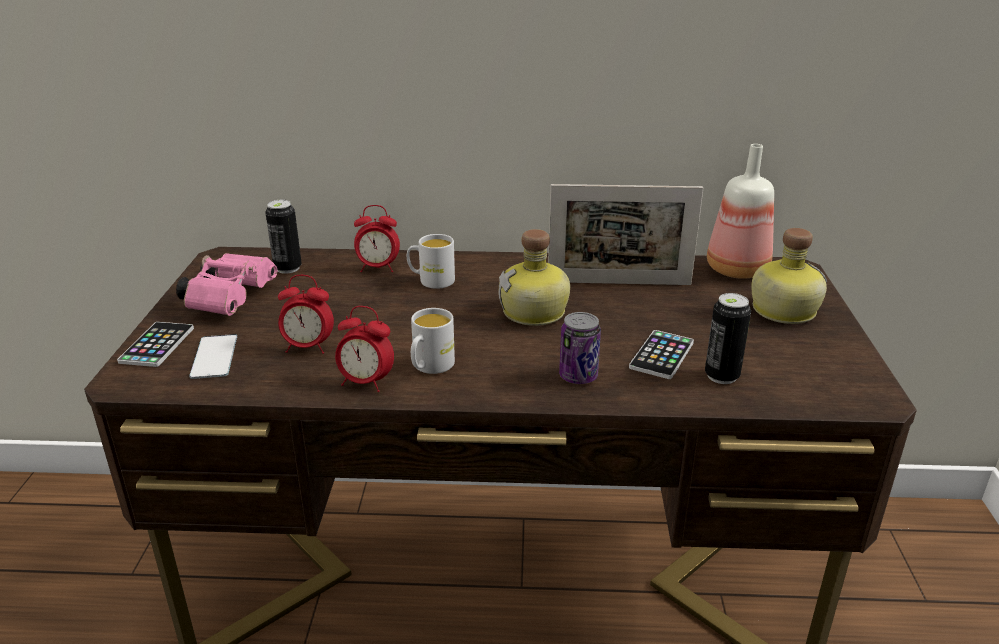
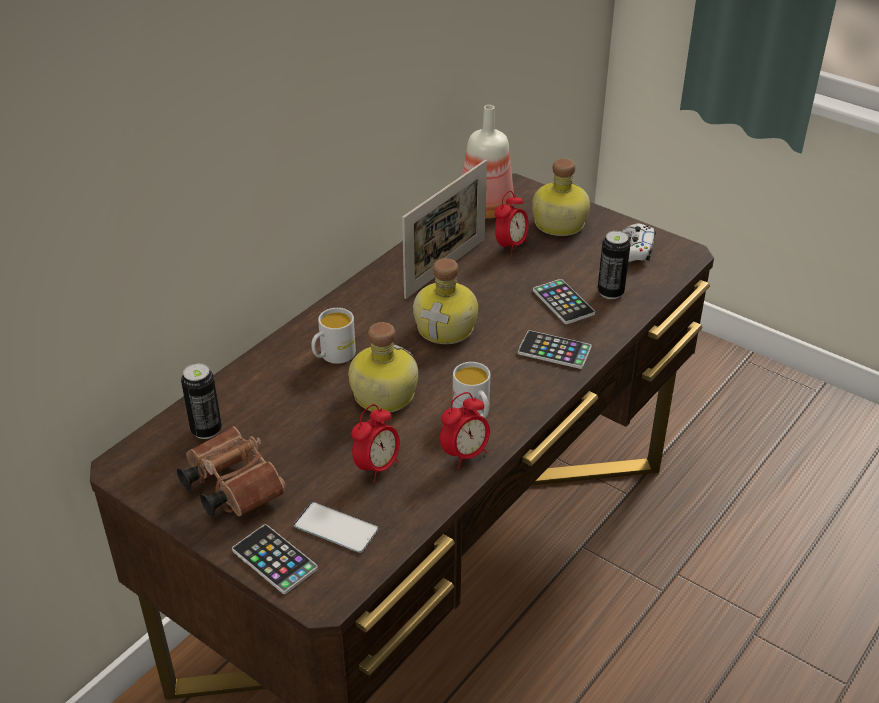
camera: 55 degrees left, 10 degrees up
(231, 298) = (230, 486): pink binoculars -> brown binoculars
(378, 268) = (273, 376): alarm clock -> alarm clock (510, 246)
(405, 317) = (382, 395): none -> bottle
(578, 376) = (554, 350): can -> phone
(819, 366) = (634, 250): none -> white game controller

